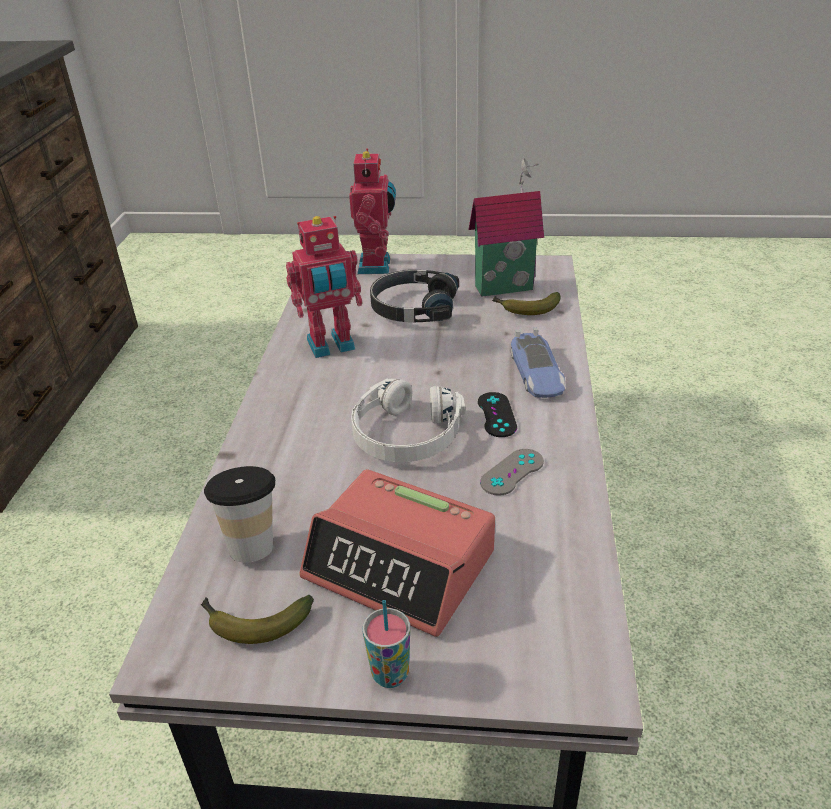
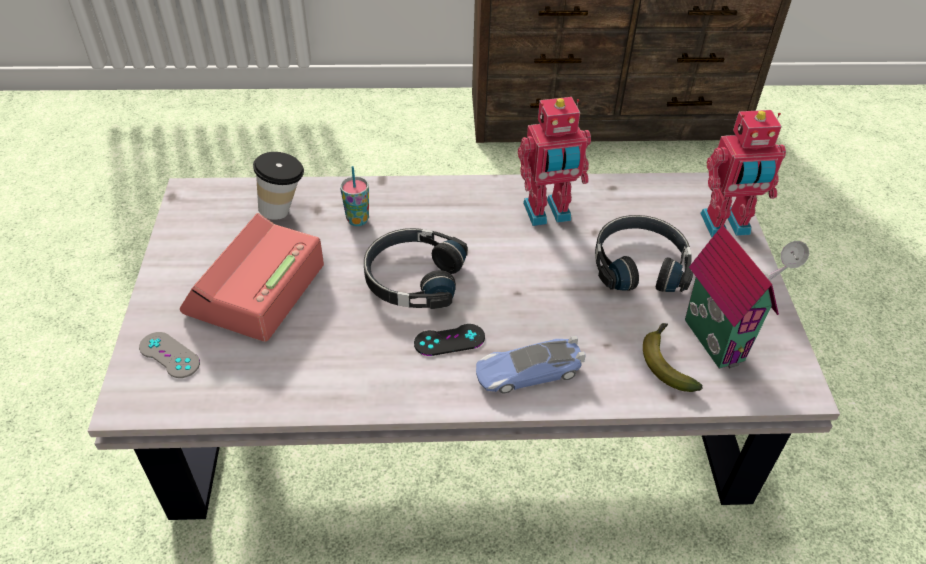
camera: 80 degrees right, 10 degrees up
(253, 623) = (211, 224): banana -> none
(331, 346) = (548, 214): toy robot -> toy robot turned 75 degrees counterclockwise
(390, 674) = (158, 293): cup -> cup (357, 220)
(405, 435) = (413, 278): white headphones -> black headphones
(512, 472) = (363, 353): grey game controller -> grey game controller (169, 355)

